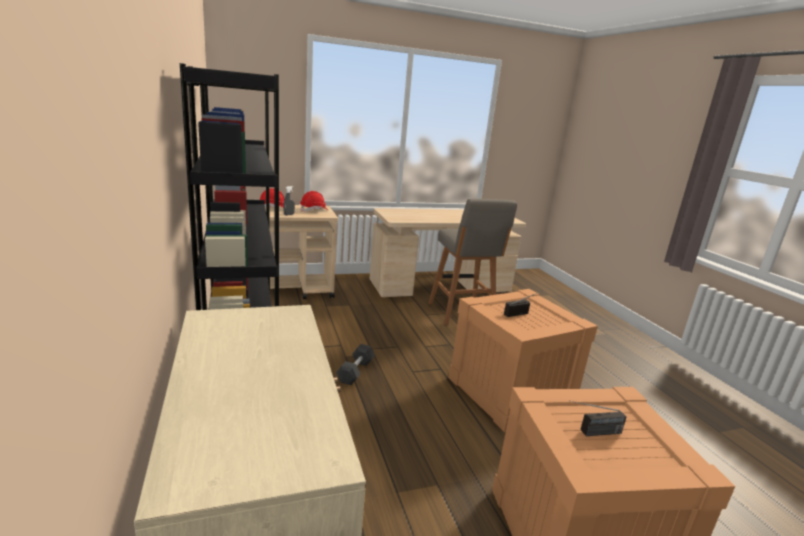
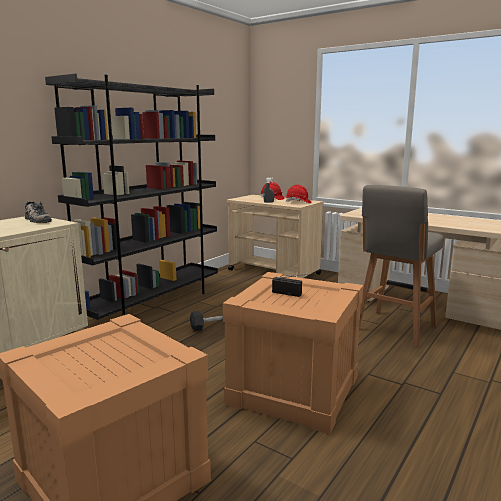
camera: 55 degrees right, 5 degrees down
(239, 319) = (36, 219): none -> shoe
(591, 433) = (95, 352): radio -> none

